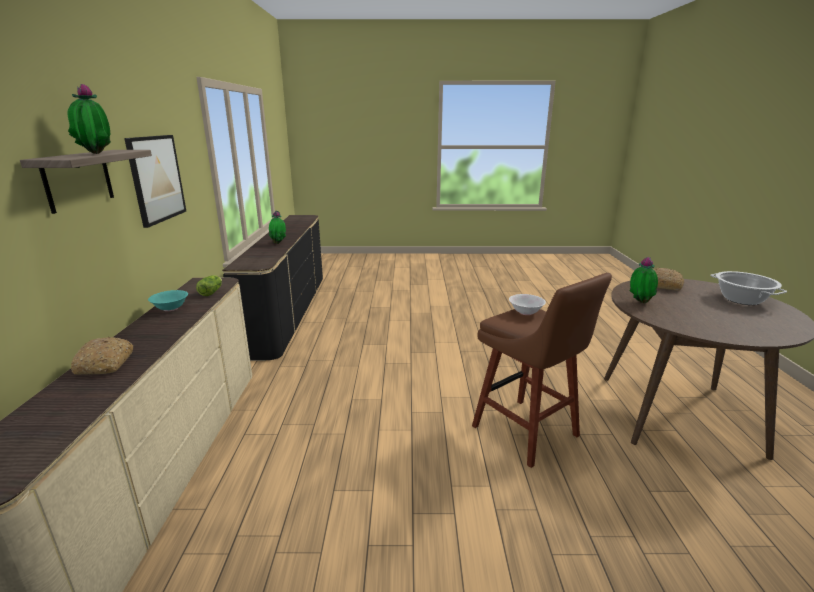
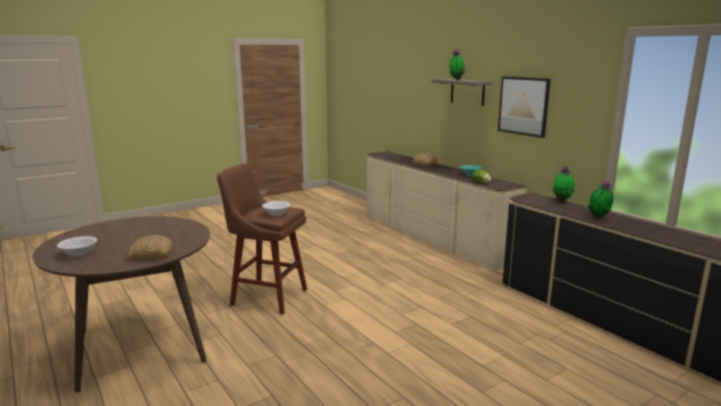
camera: 145 degrees right, 5 degrees down
(639, 303) = (186, 231): potted plant -> potted plant (562, 201)
(742, 300) = (79, 254): cooking pot -> white bowl

